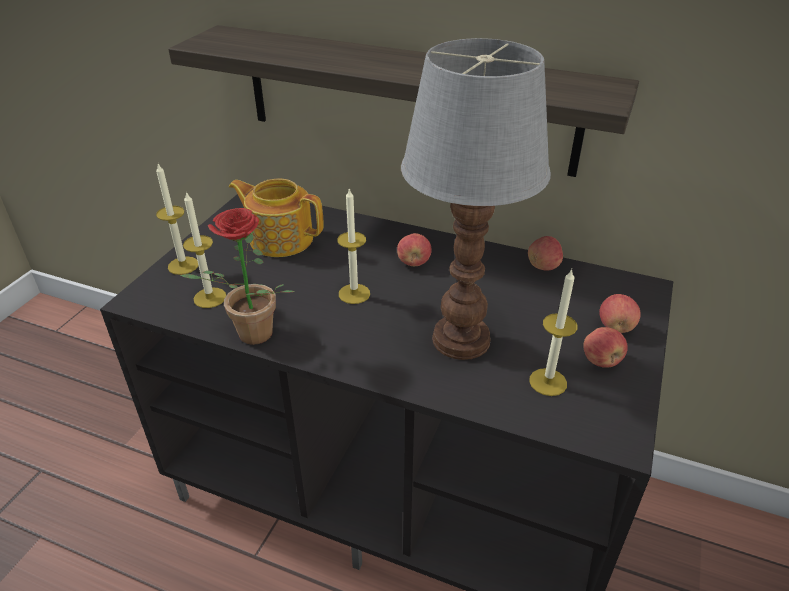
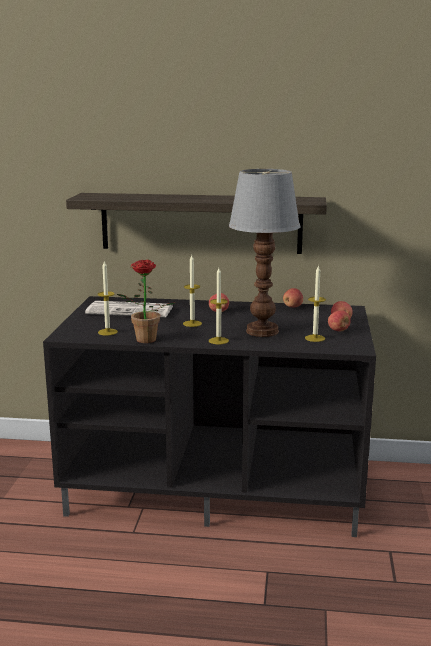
camera: 15 degrees left, 20 degrees down
(183, 265) = (79, 324): candle -> candle (218, 341)
(280, 238) = (131, 310): teapot -> newspaper

